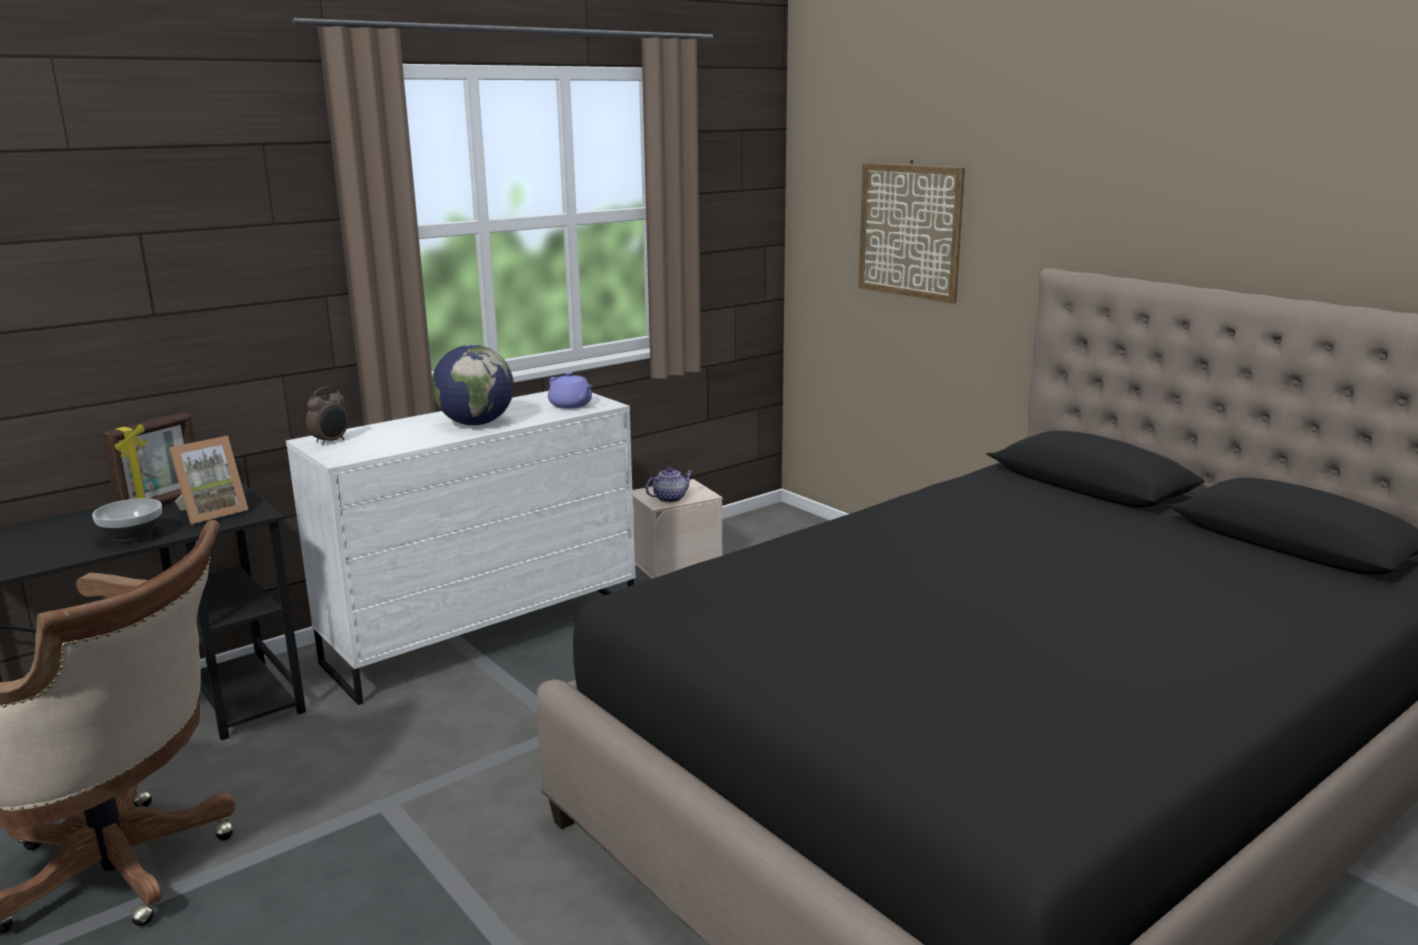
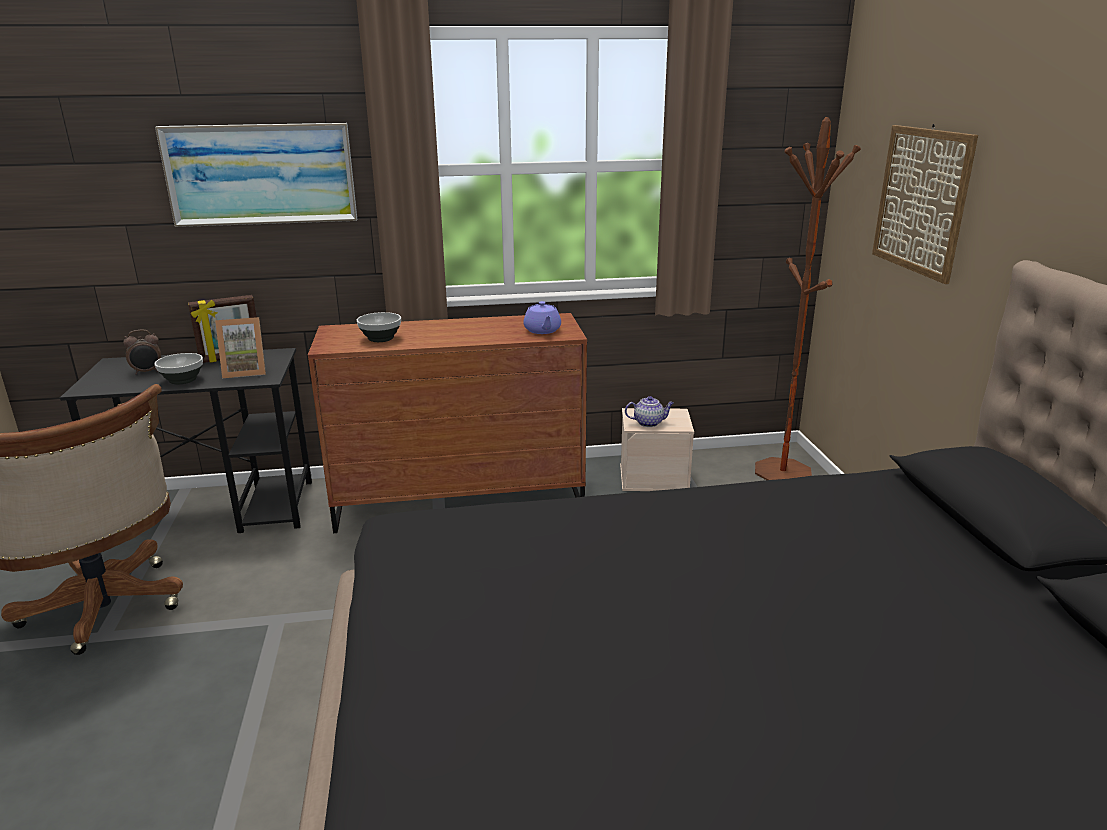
camera: 30 degrees right, 5 degrees up
(185, 250) = (261, 174): none -> picture
(331, 442) = (341, 332): alarm clock -> alarm clock (147, 372)
(394, 439) = (380, 338): none -> bowl
(476, 423) = (452, 335): globe -> none
(483, 634) = (460, 501): white dresser -> brown dresser
(793, 529) = (783, 471): none -> brown clothes rack

